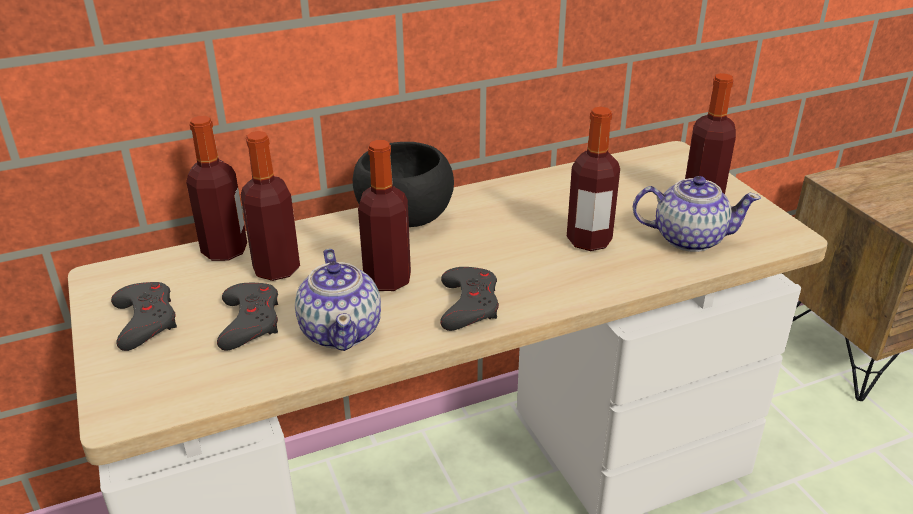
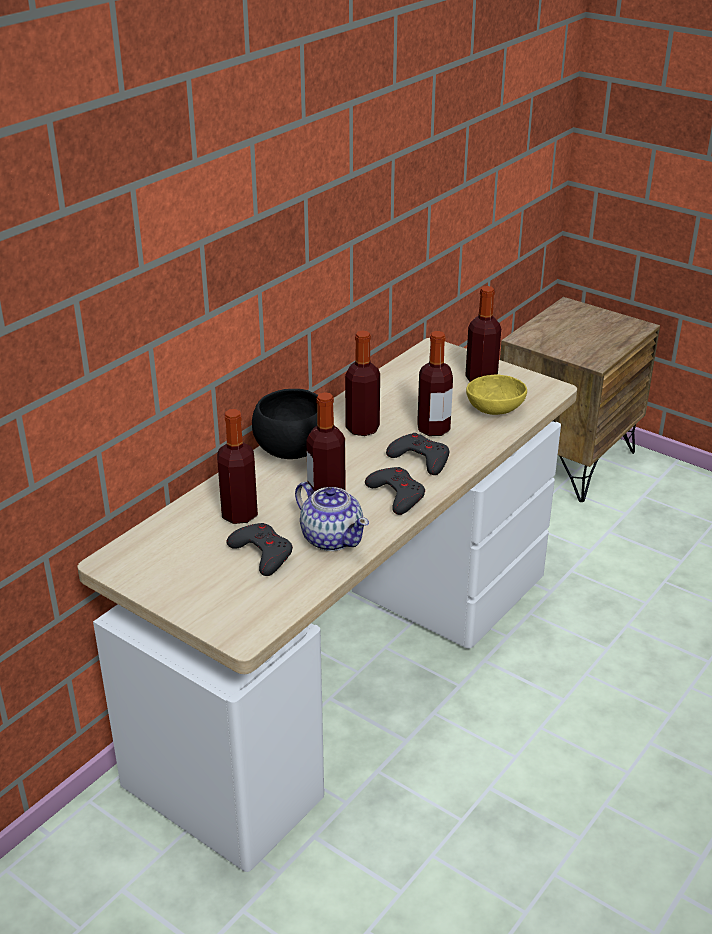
camera: 30 degrees left, 0 degrees up
(145, 320) = (185, 578): grey game controller -> grey game controller (420, 458)
(225, 250) = (184, 514): bottle -> bottle (362, 428)
(688, 238) = (493, 408): teapot -> yellow bowl

